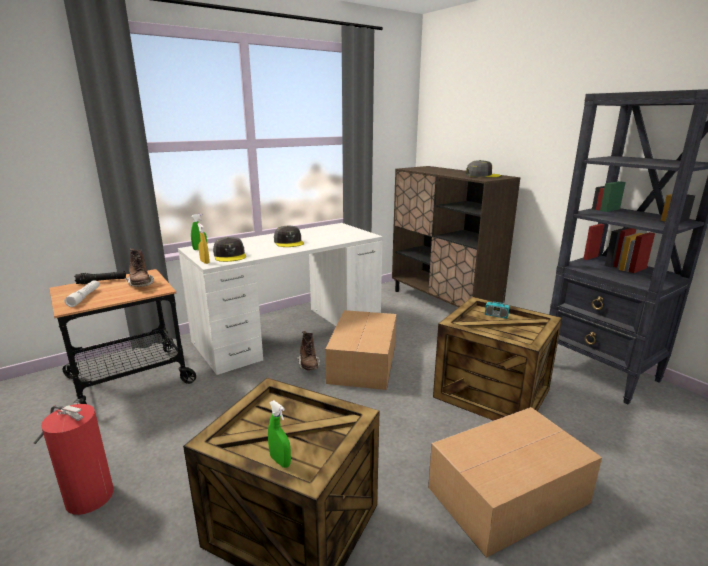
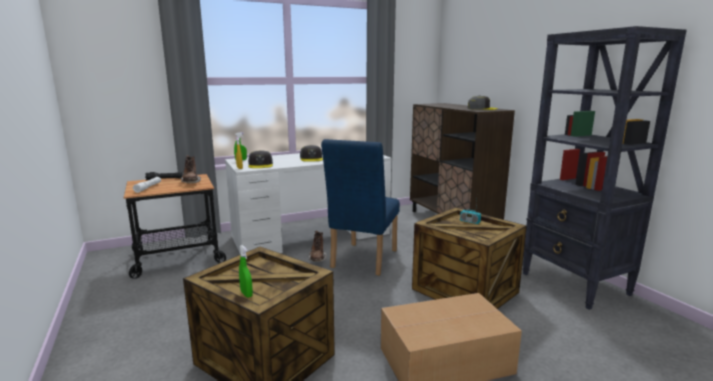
camera: 10 degrees right, 5 degrees down
(88, 495) = (127, 325): fire extinguisher -> none
(362, 363) = (362, 261): cardboard box -> blue chair

